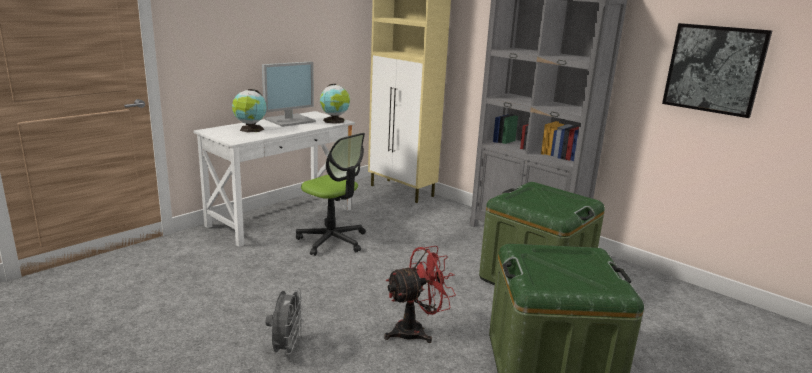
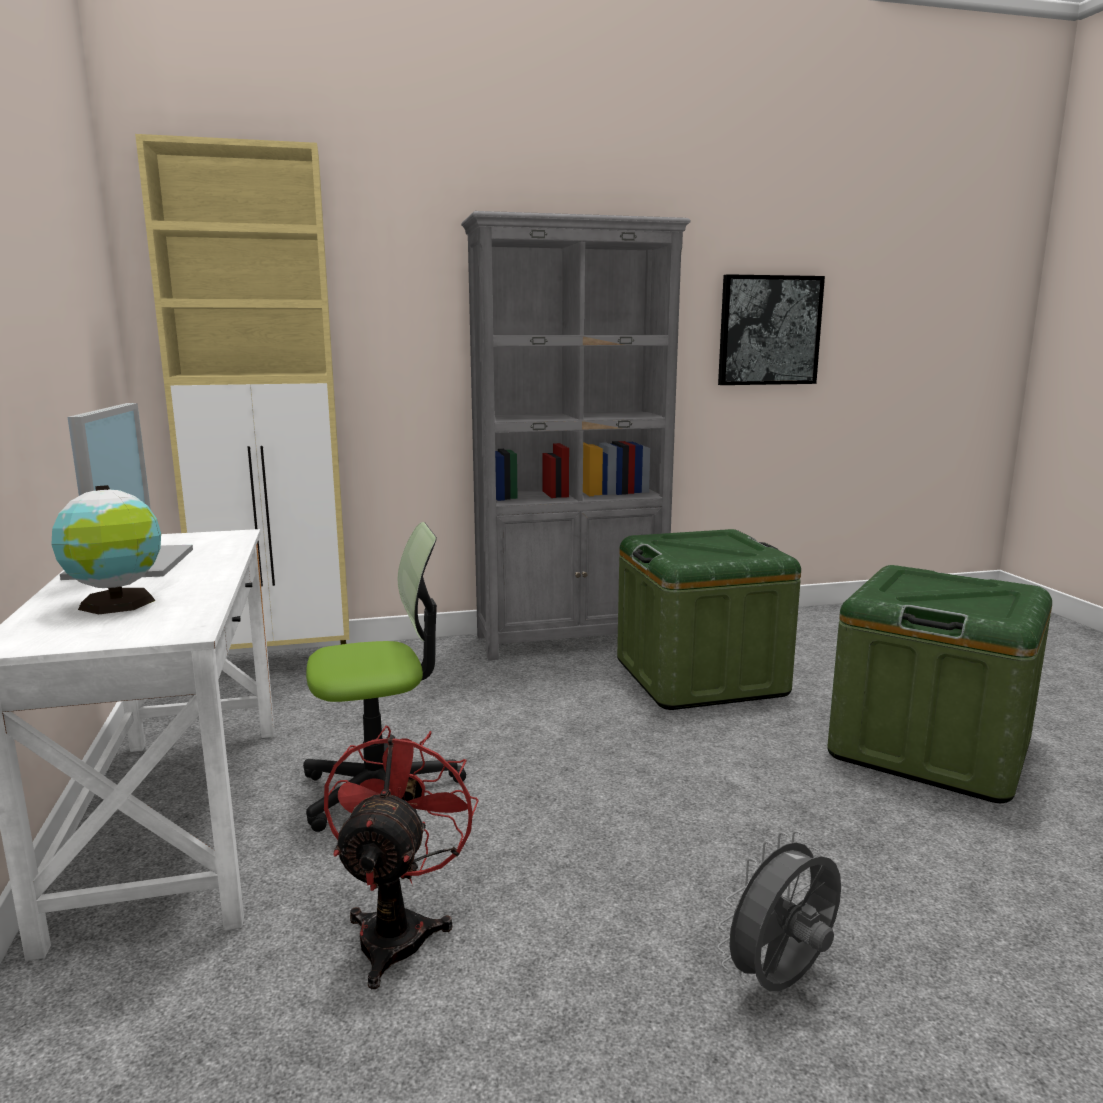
camera: 55 degrees left, 5 degrees down
(287, 350) = (781, 982): grey fan -> grey fan turned 75 degrees counterclockwise
(335, 121) = (221, 537): globe -> none
(416, 331) = (787, 813): red fan -> red fan (398, 929)

